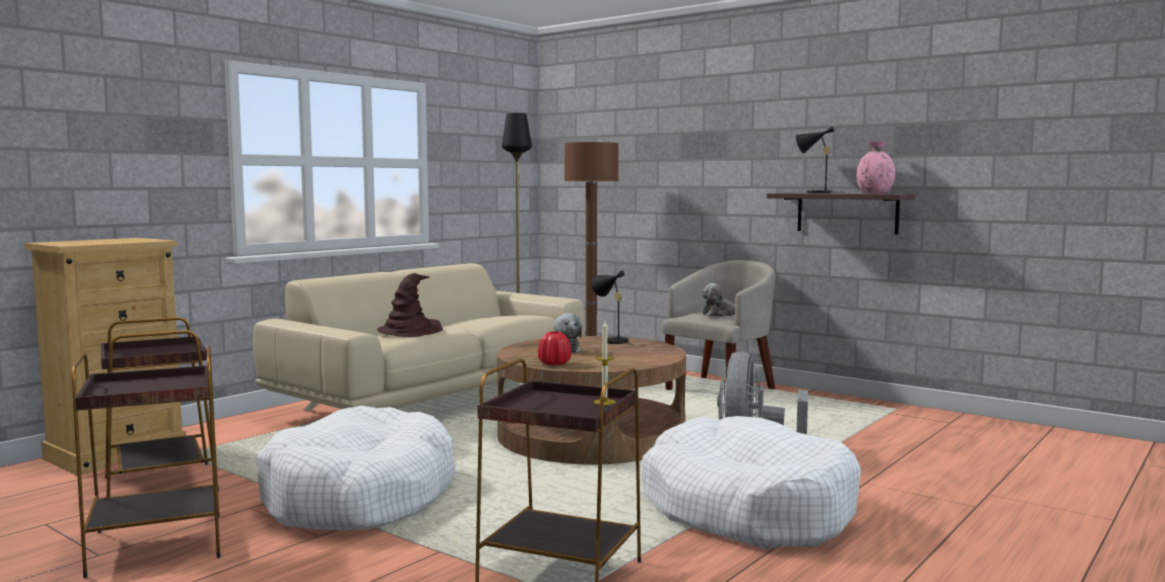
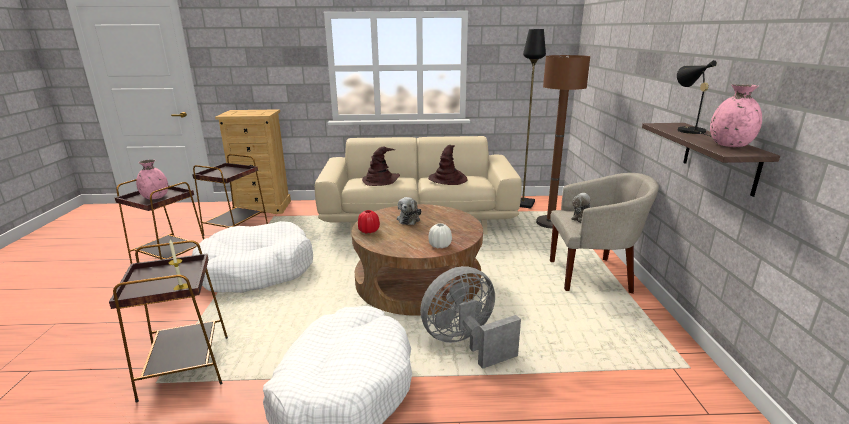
camera: 50 degrees right, 15 degrees up
(150, 388) = (155, 197): none -> pink vase
(491, 318) = (448, 179): none -> brown hat
(611, 341) = (457, 221): black table lamp -> none
(658, 354) = (440, 245): none -> white vase

